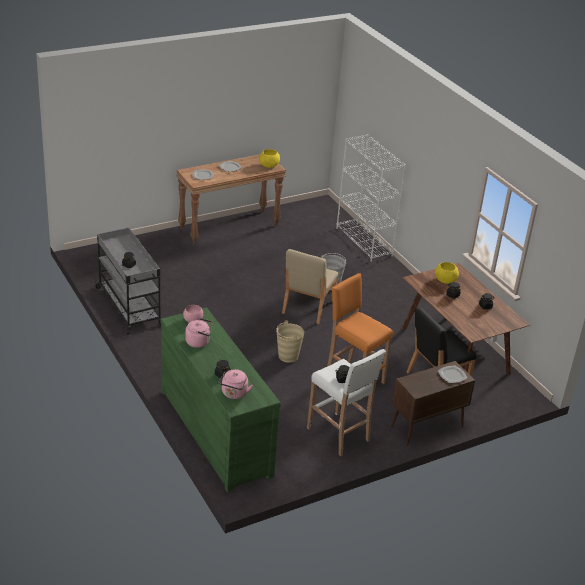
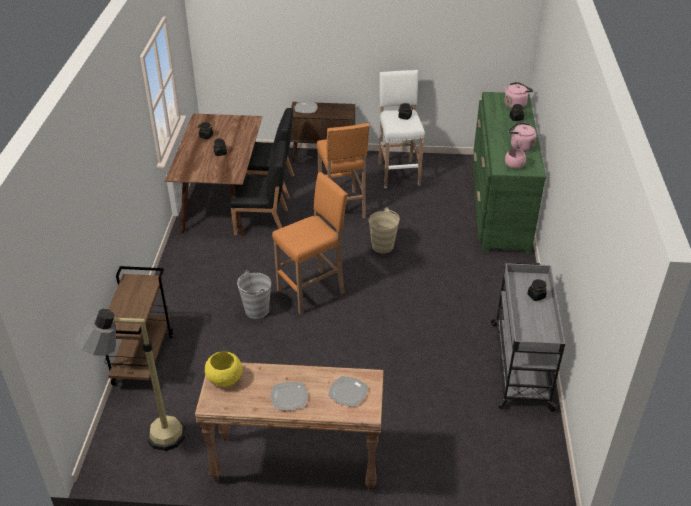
camera: 145 degrees left, 5 degrees up
(307, 307) = (312, 291): beige chair -> orange stool
(313, 214) = (148, 441): none -> floor lamp
(364, 242) = (143, 359): white bookcase -> brown cart
(401, 344) = (262, 222): none -> black chair
(445, 280) = (206, 167): yellow bowl -> none

